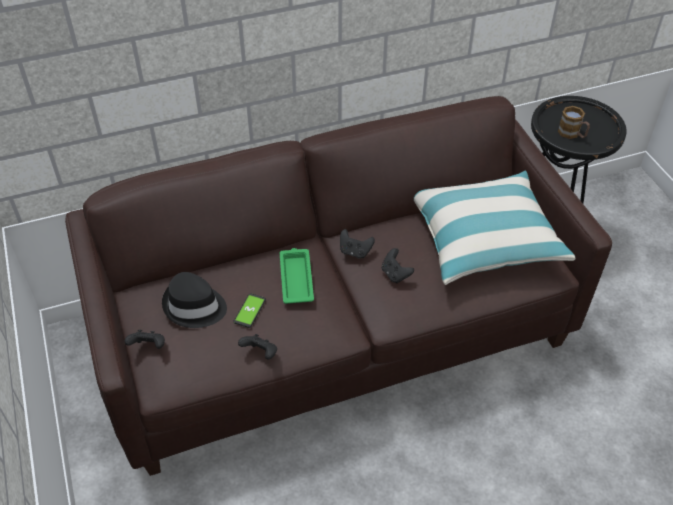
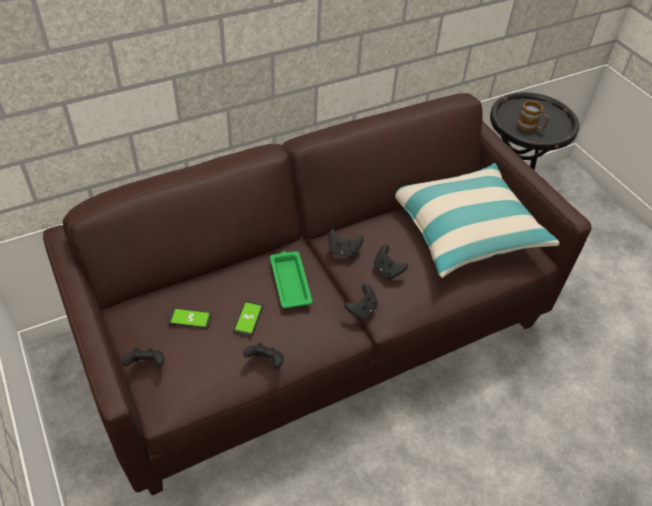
camera: 10 degrees left, 0 degrees up
(194, 307) = (190, 319): black hat -> phone
(363, 311) = (361, 310): none -> black game controller

